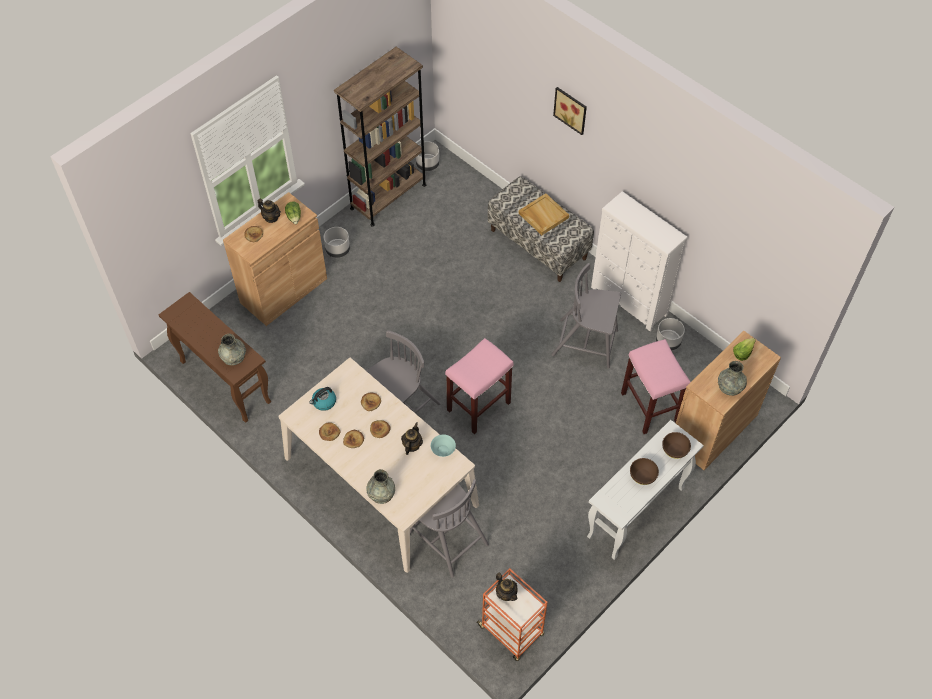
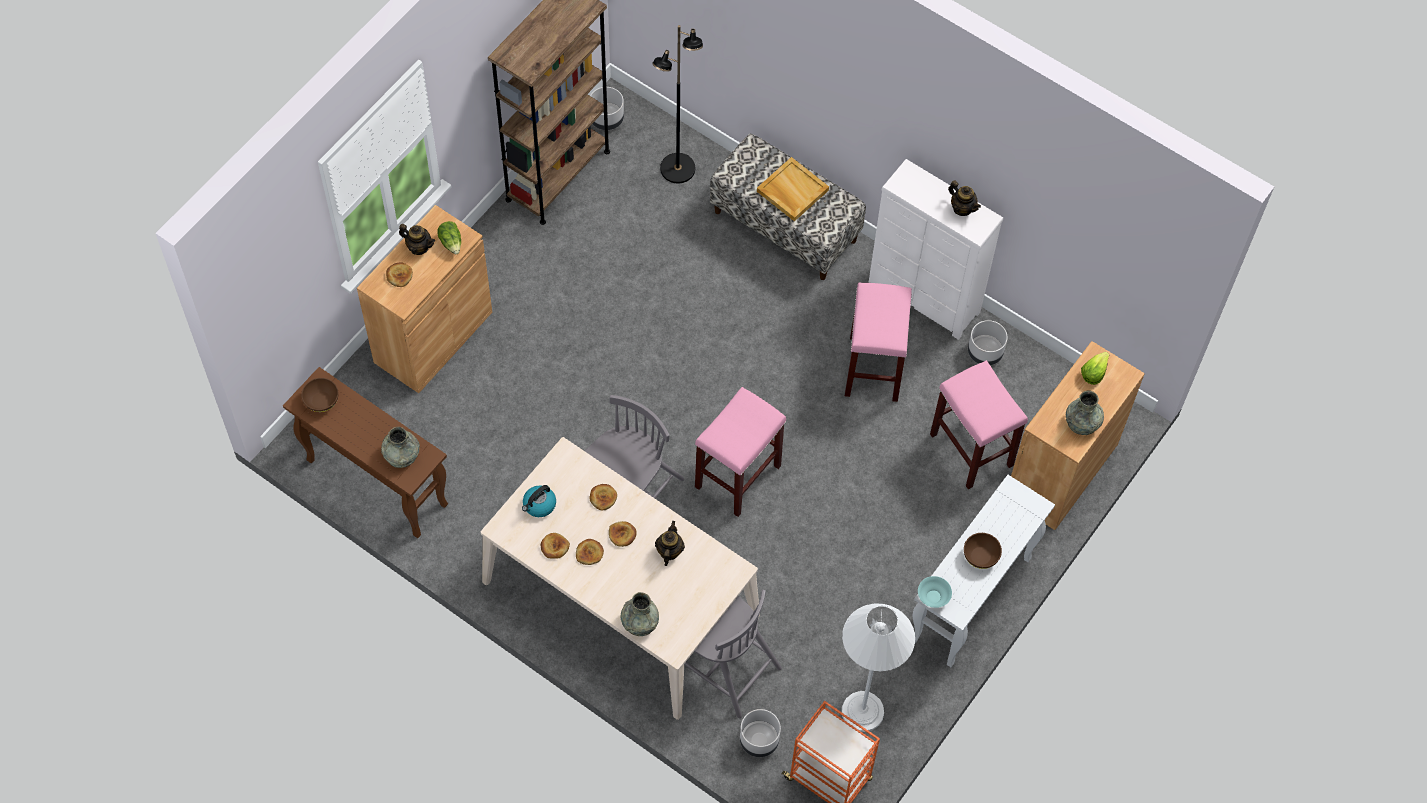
camera: 10 degrees left, 5 degrees up
(337, 250) = (499, 267): grey planter -> grey planter (758, 740)
(443, 450) = (711, 552): turquoise bowl -> turquoise bowl (933, 597)
(470, 200) = (677, 169): none -> black floor lamp
(506, 593) = (824, 734): teapot -> teapot (962, 208)
(544, 584) = (862, 711): none -> white floor lamp
(571, 109) = (826, 55): picture -> none
(586, 343) = (873, 367): grey chair -> pink stool
(675, 450) = (1018, 515): brown bowl -> brown bowl (321, 400)

